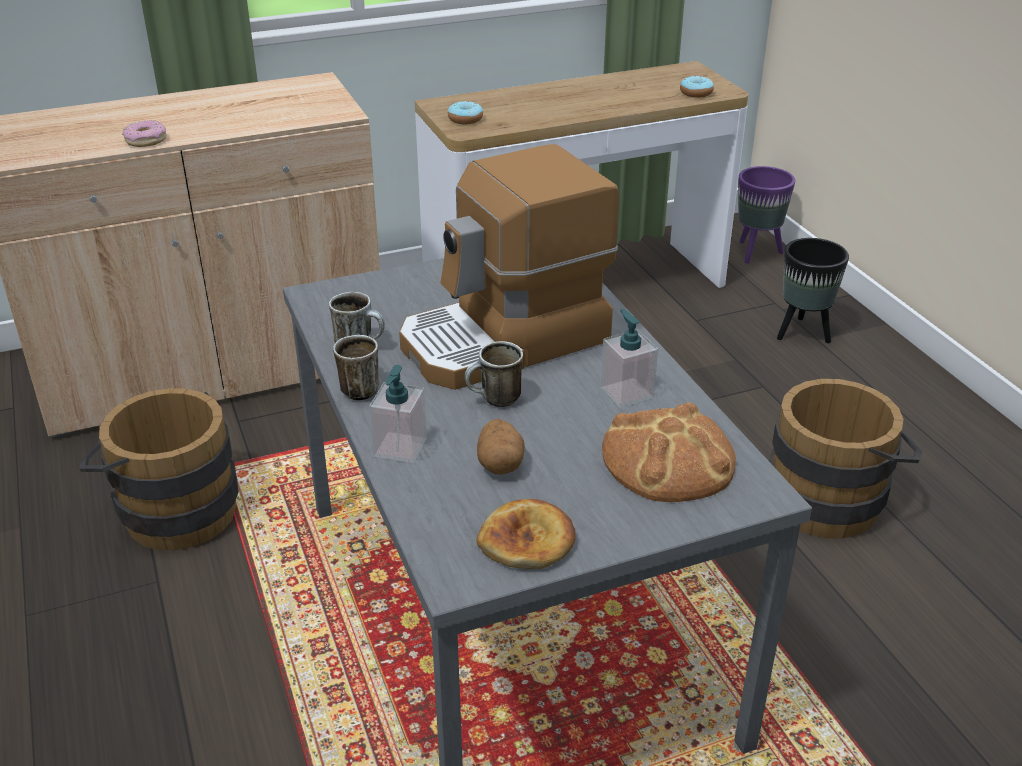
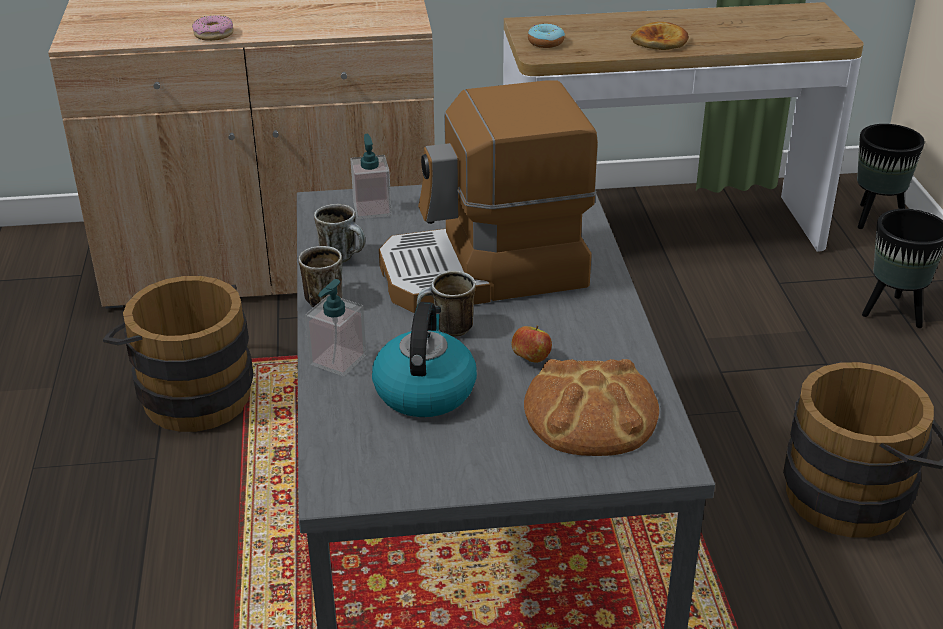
camera: 15 degrees right, 0 degrees up
(500, 463) = (424, 390): potato -> kettle
(527, 540) = (417, 466): bread -> bread (660, 41)
(588, 417) = (531, 359): none -> apple
(626, 392) = (580, 341): soap dispenser -> soap dispenser (372, 209)
(696, 93) = (804, 38): donut -> none
(756, 252) = (875, 218): purple planter -> black planter

